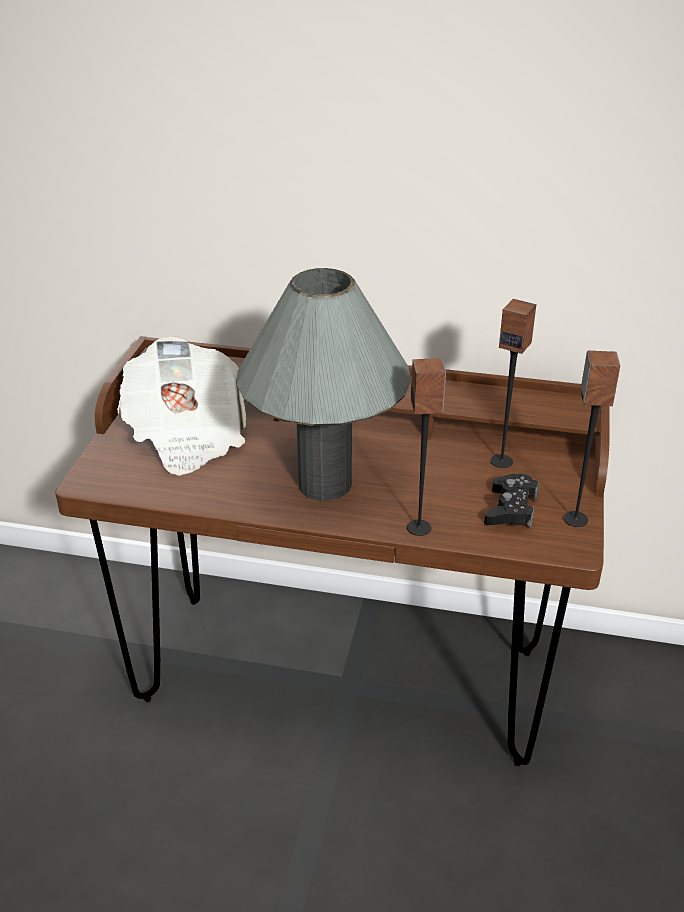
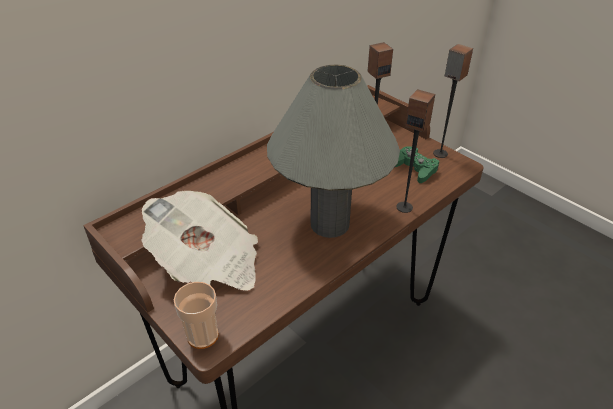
camera: 55 degrees left, 5 degrees up
(94, 474) = (202, 335): none -> cup
(511, 509) = (415, 168): black game controller -> green game controller

